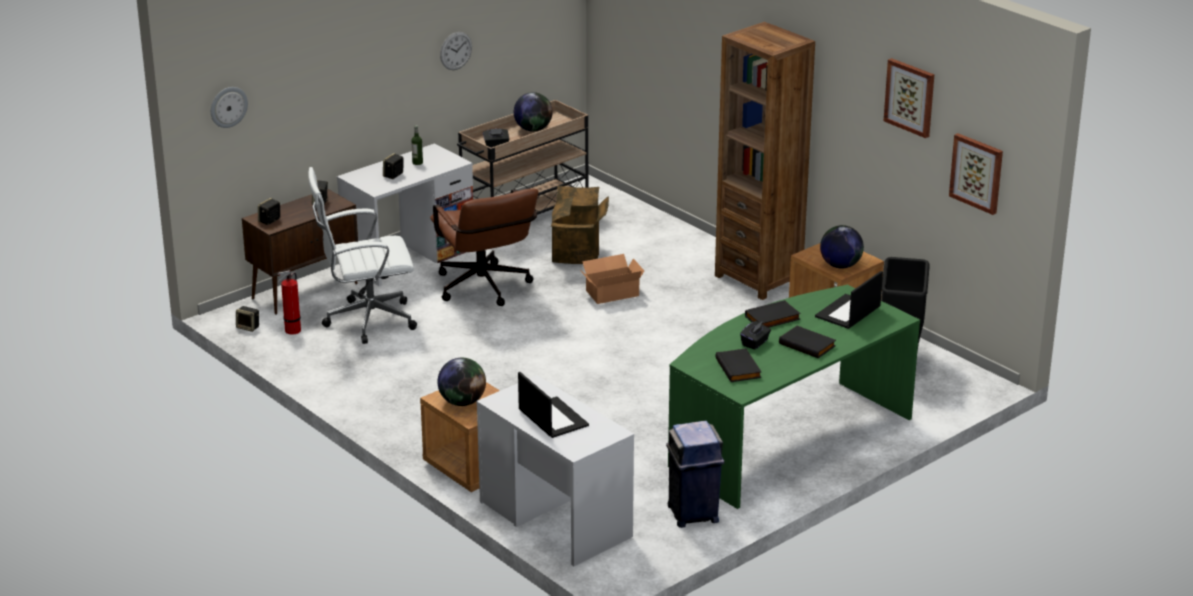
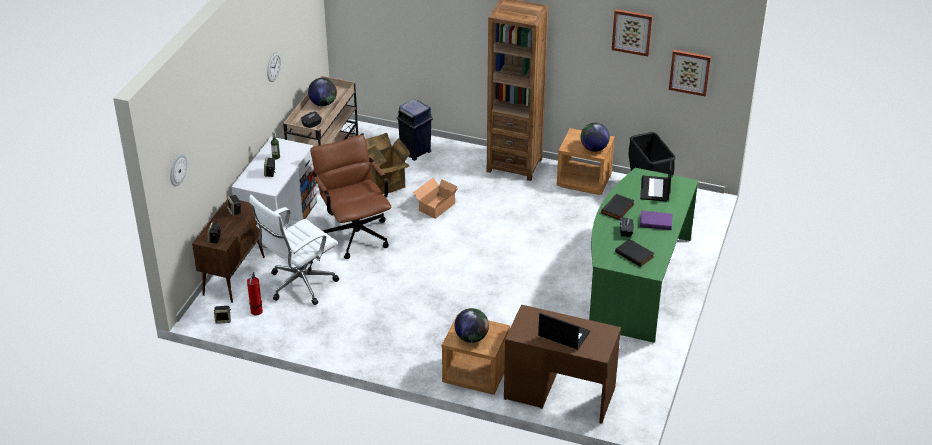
camera: 30 degrees left, 10 degrees up
(485, 290) = (354, 232): brown office chair -> brown office chair turned 150 degrees counterclockwise
(555, 519) = (559, 393): white desk -> brown desk
(693, 514) = (634, 356): blue trash can -> blue trash can (415, 151)
(808, 344) = (656, 221): black book -> purple book

